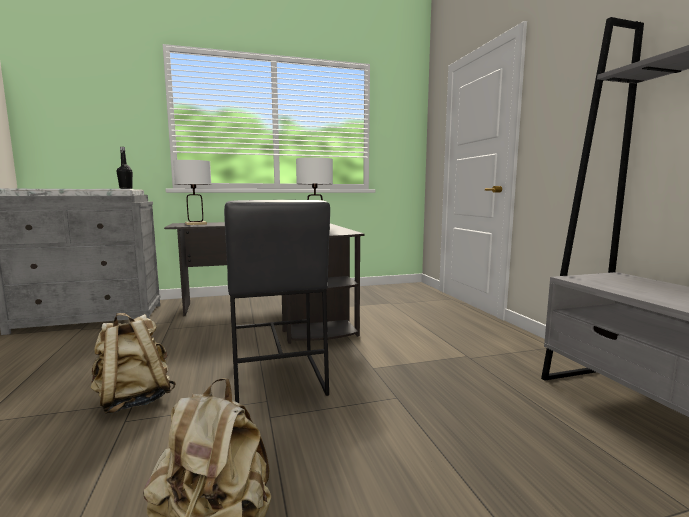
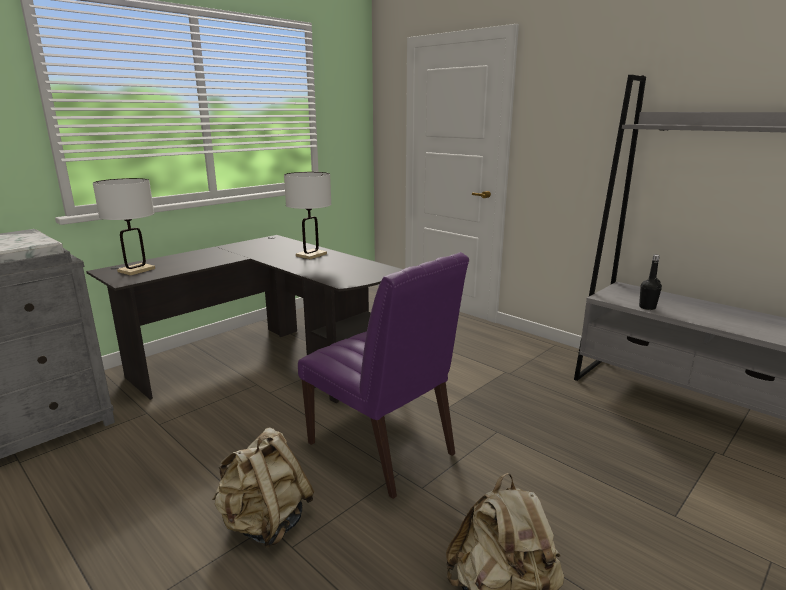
camera: 30 degrees left, 10 degrees up
(126, 188) = (42, 240): black bottle -> black bottle (647, 307)
(278, 379) = (379, 448): grey stool -> purple chair

